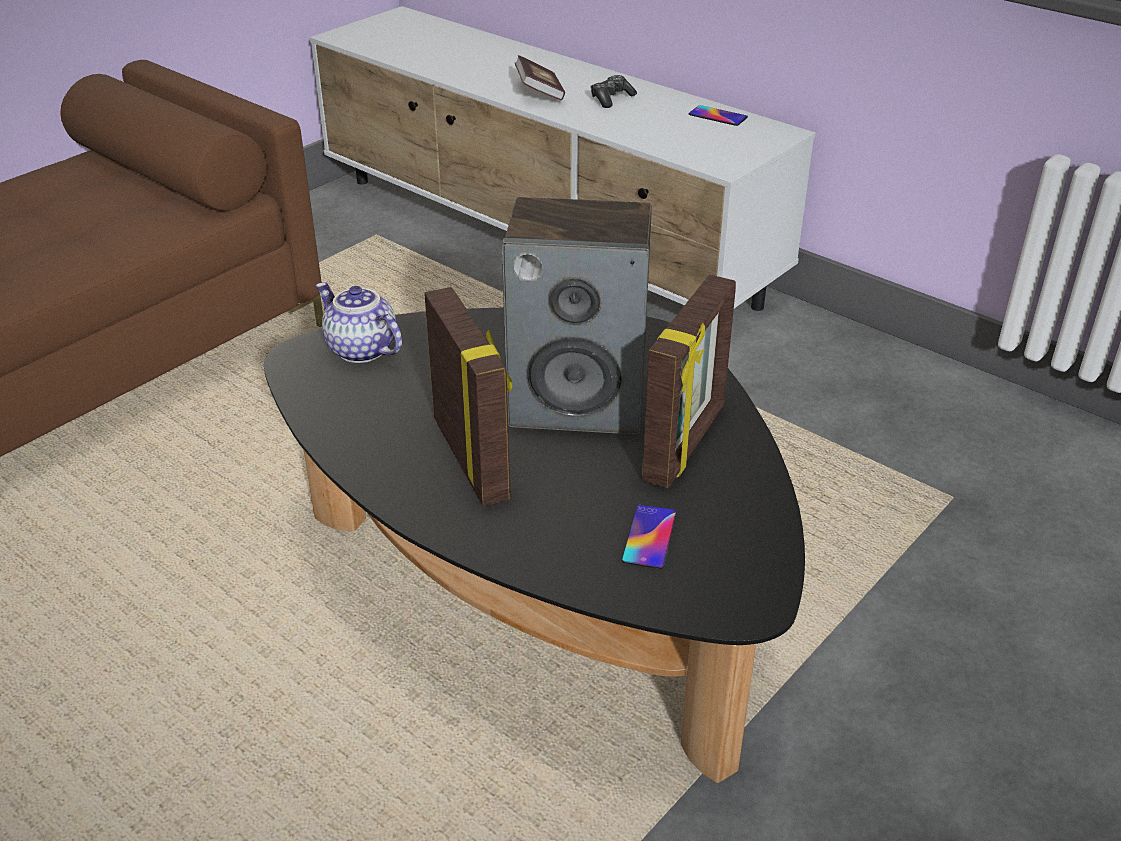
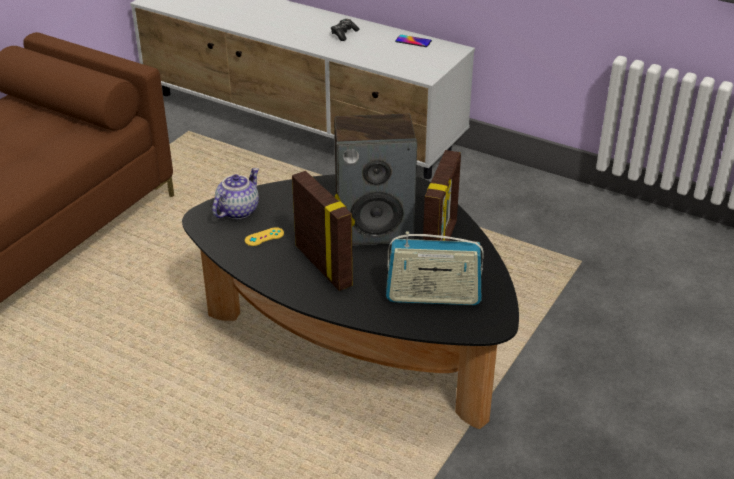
camera: 10 degrees left, 0 degrees up
(360, 350) = (237, 210): teapot -> teapot turned 90 degrees clockwise
(388, 398) = (264, 237): none -> yellow game controller
(539, 93) = (297, 33): book -> none
(649, 537) = (433, 297): phone -> radio

